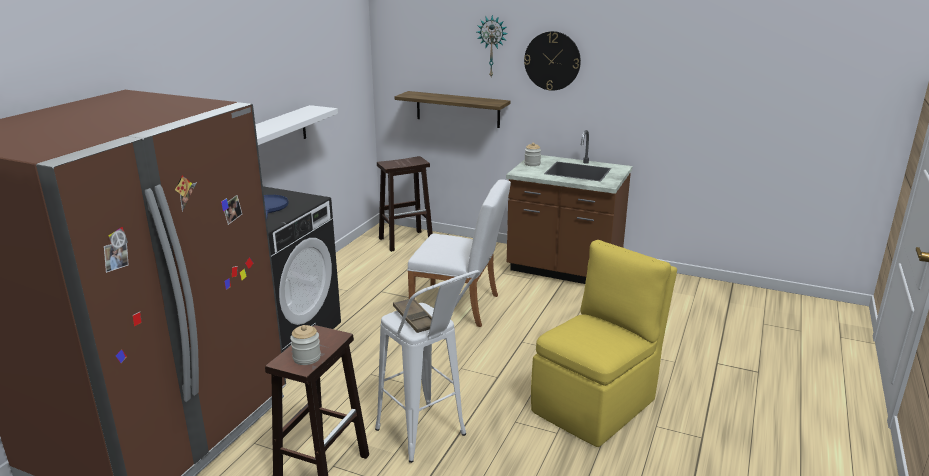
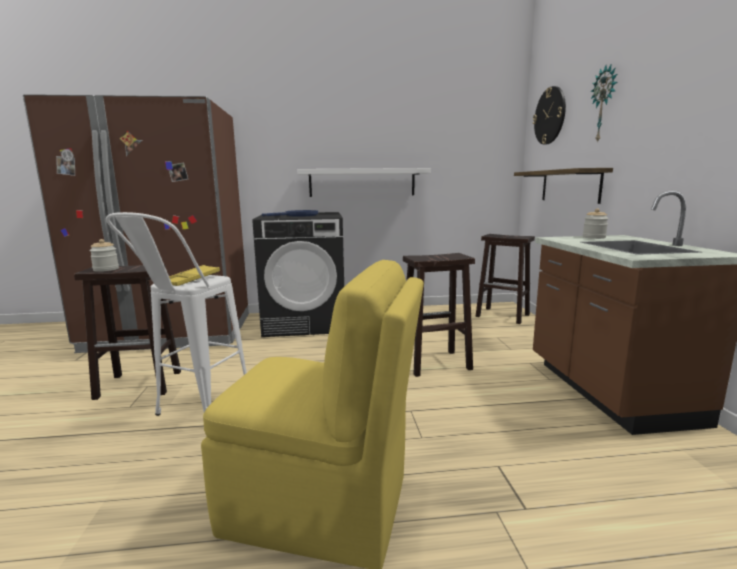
camera: 60 degrees right, 10 degrees down
(415, 319) = (192, 279): brown tray -> yellow tray
(461, 306) = (434, 363): white chair -> brown stool
(552, 61) = (661, 103): wall clock -> wall clock (550, 116)

